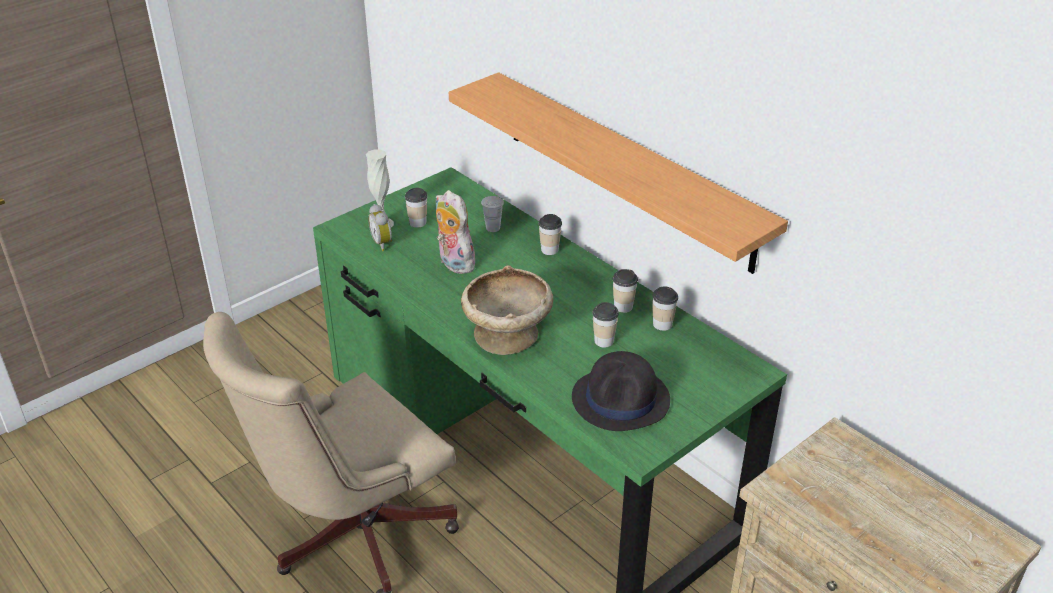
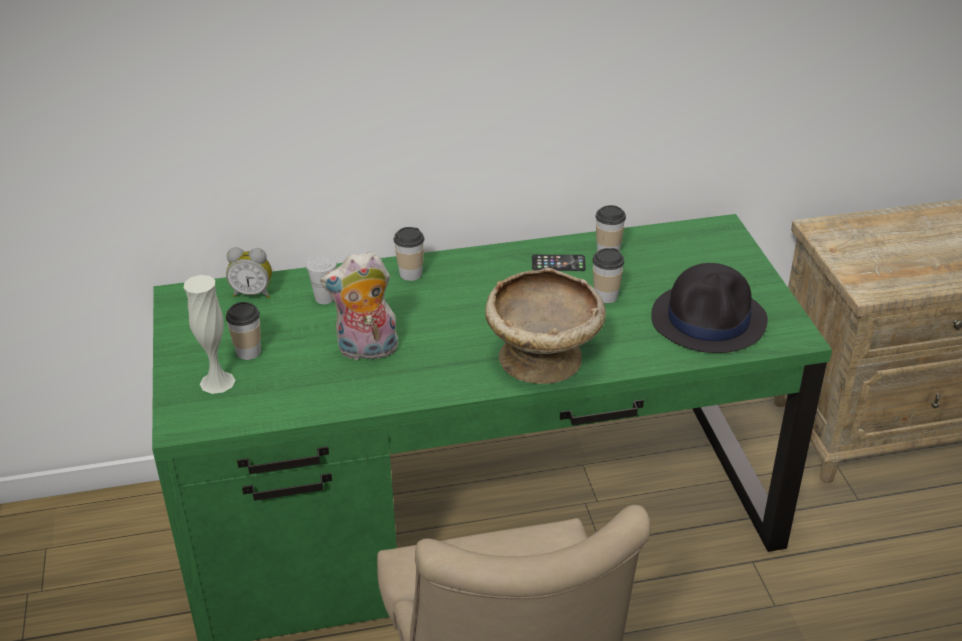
camera: 60 degrees left, 0 degrees up
(383, 243) = (263, 395): alarm clock -> alarm clock (253, 293)
(623, 306) = (558, 263): cup -> phone
(626, 169) = (480, 118): shelf -> none

